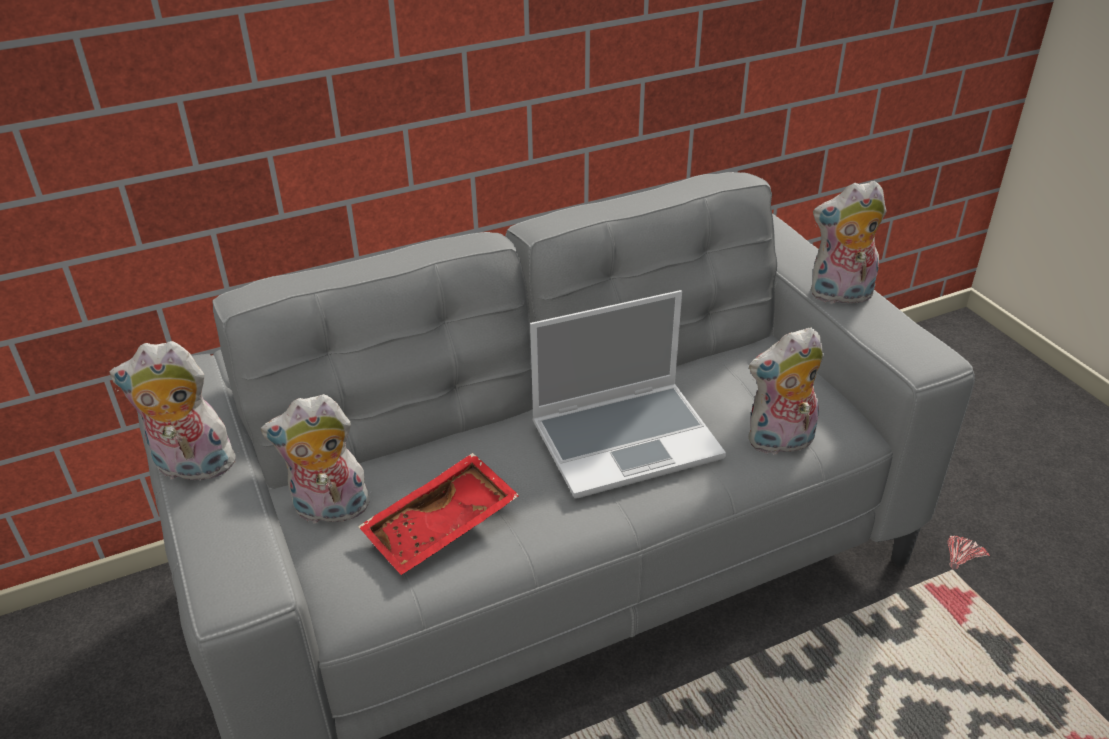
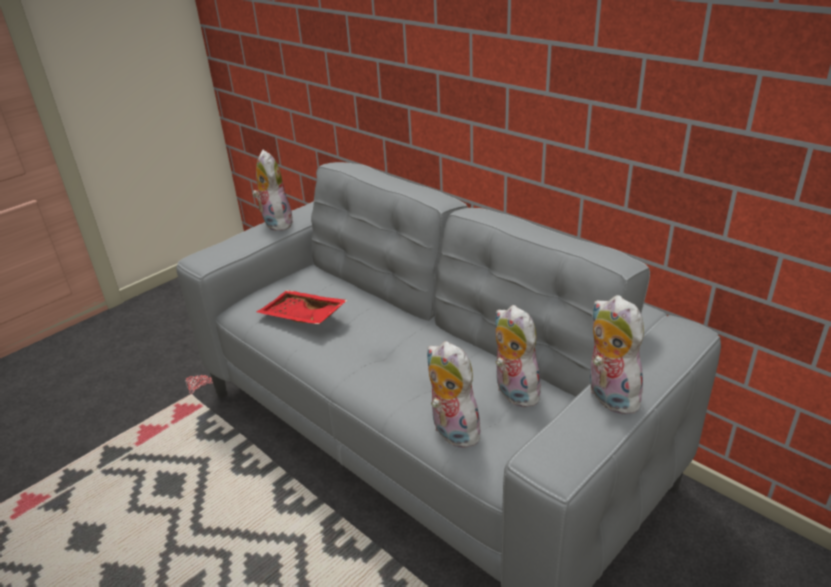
camera: 70 degrees right, 5 degrees down
(329, 511) = (303, 283): plush toy -> plush toy (513, 392)
(627, 439) = (411, 360): laptop -> none

